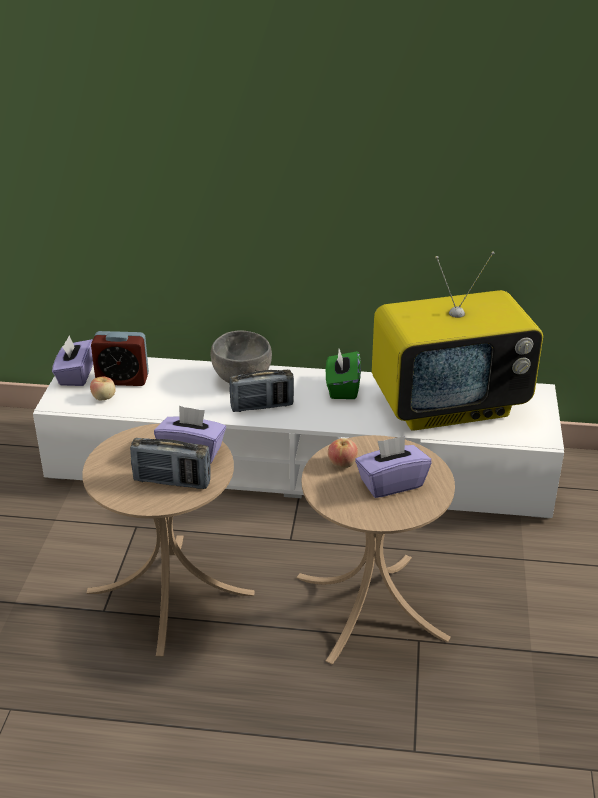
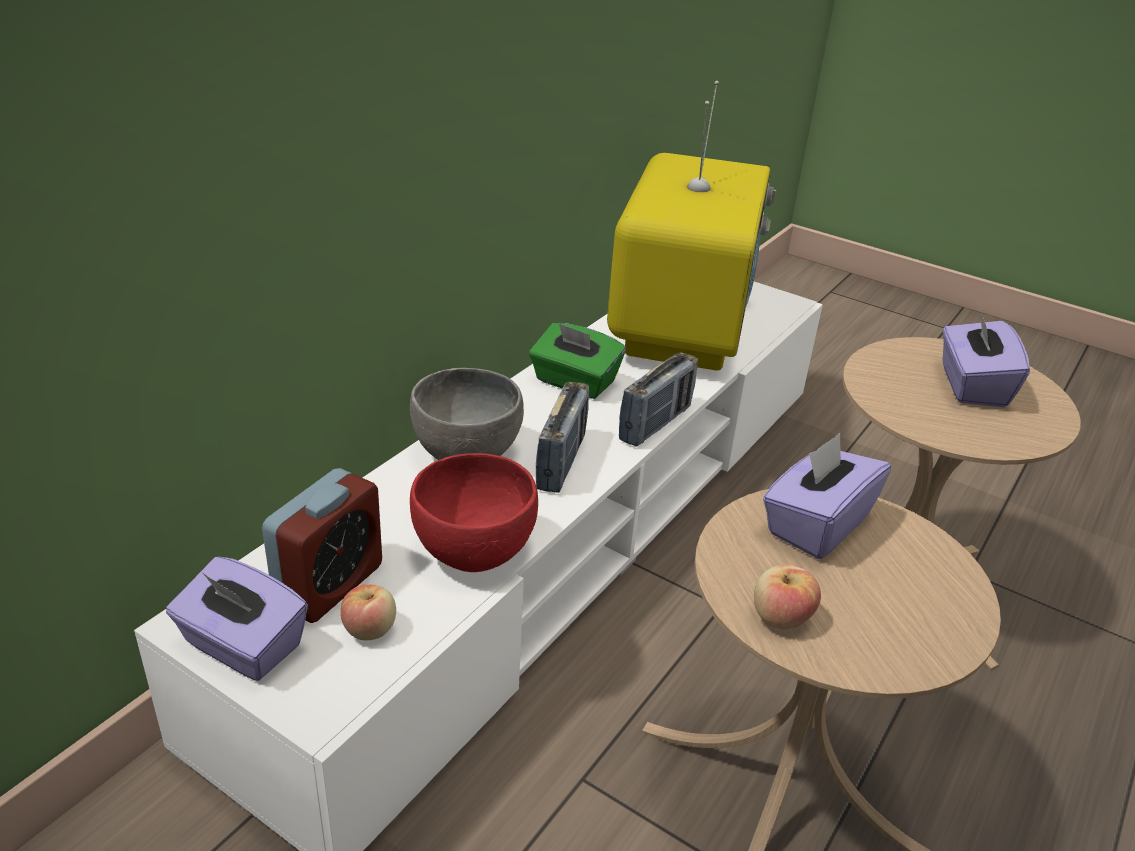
camera: 65 degrees left, 0 degrees up
(170, 405) = (473, 553): none -> red bowl
(172, 481) = (900, 573): radio -> radio (655, 424)
(342, 463) = (909, 404): apple -> apple (780, 617)

